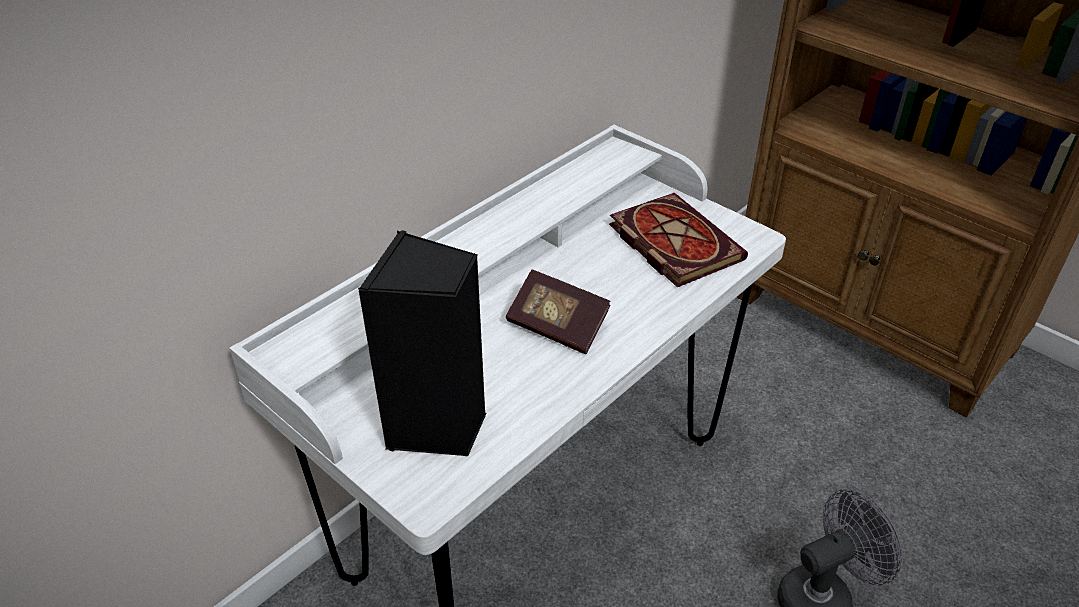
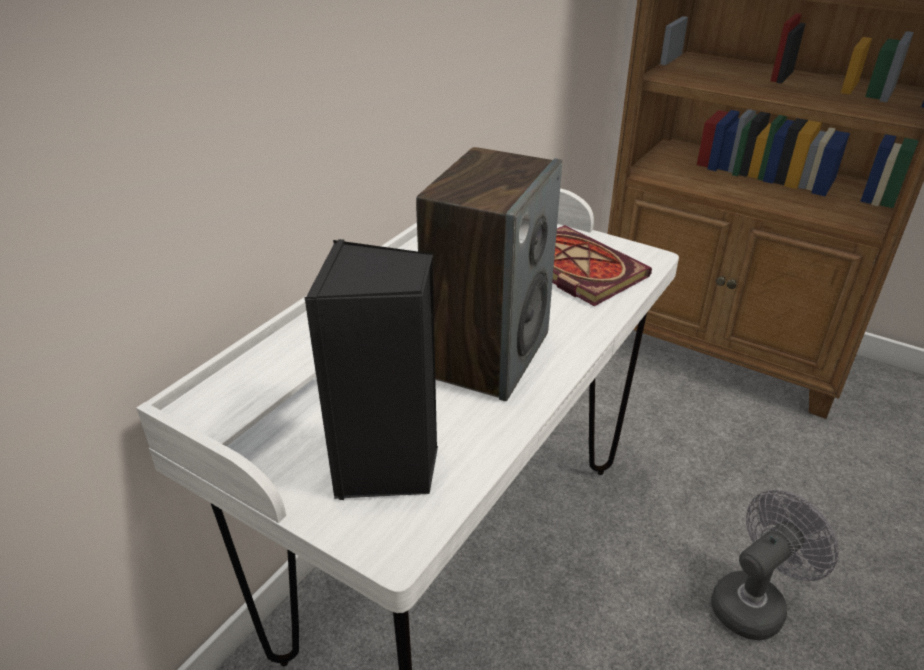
camera: 10 degrees left, 5 degrees down
(557, 326) = (487, 354): book -> speaker

